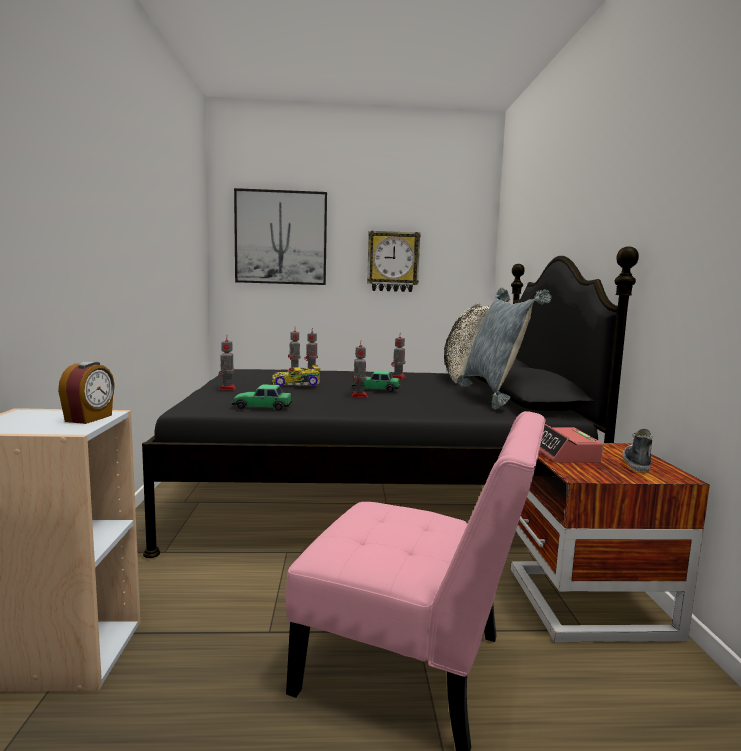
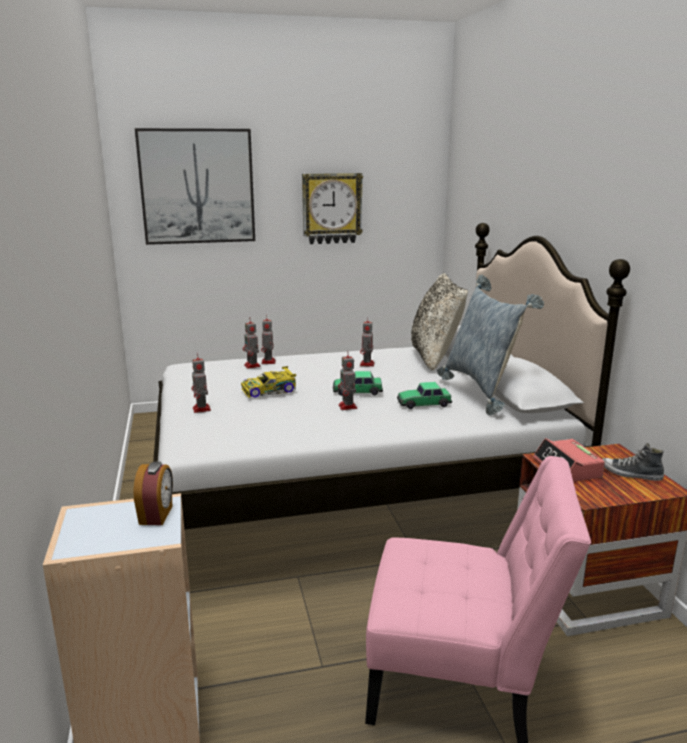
camera: 10 degrees left, 10 degrees up
(262, 407) = (262, 439): toy car -> toy car (423, 403)
(372, 496) = (353, 495): black bed -> white bed
(636, 463) = (630, 474): shoe -> shoe turned 75 degrees counterclockwise

